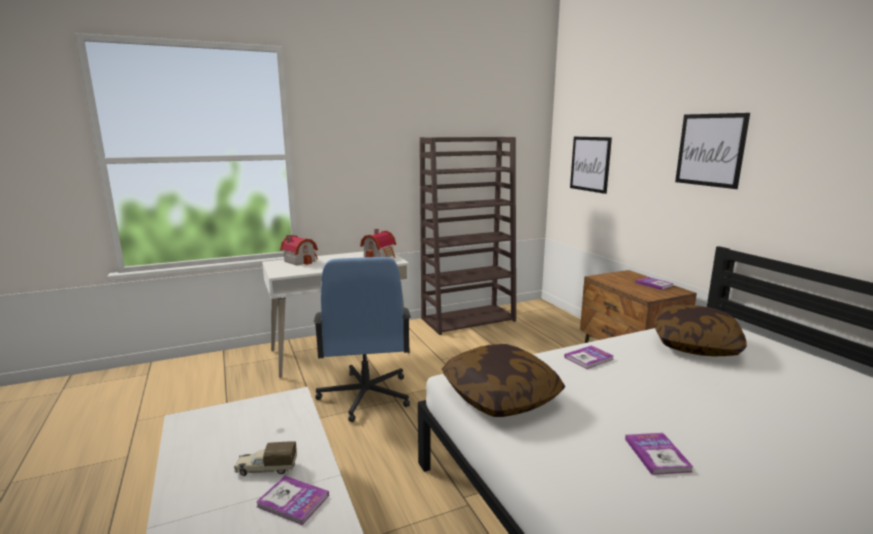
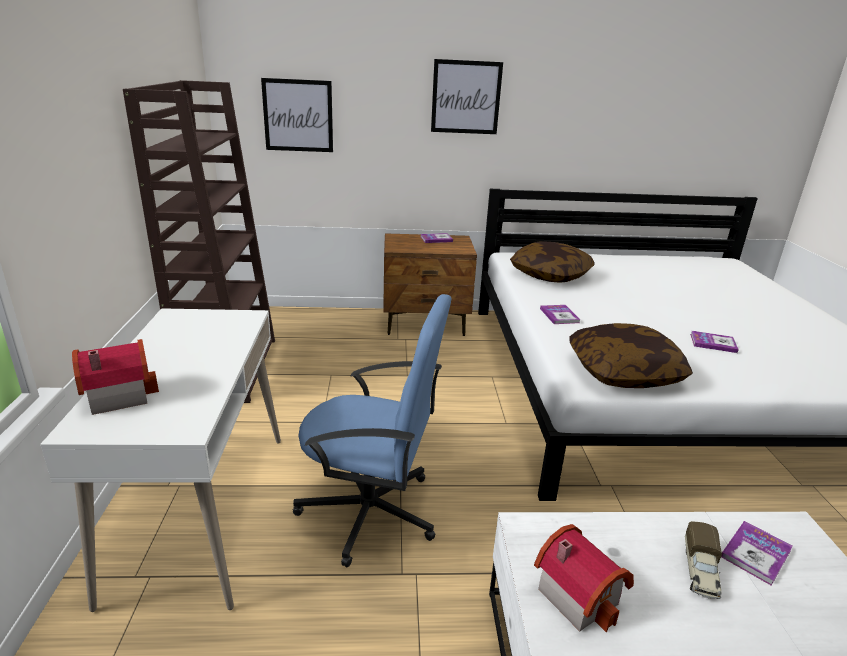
camera: 70 degrees left, 10 degrees up
(380, 256) = (203, 321): toy house -> toy house (579, 593)

